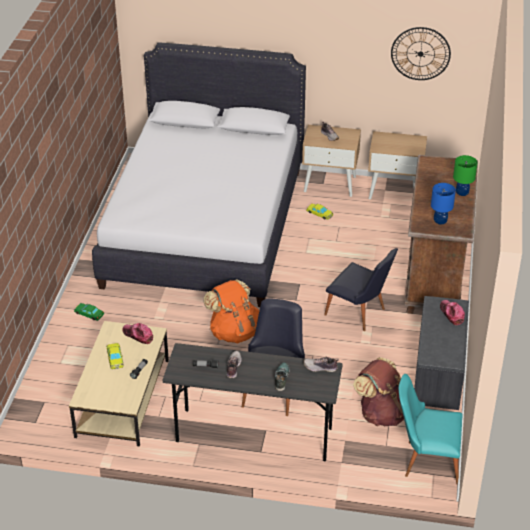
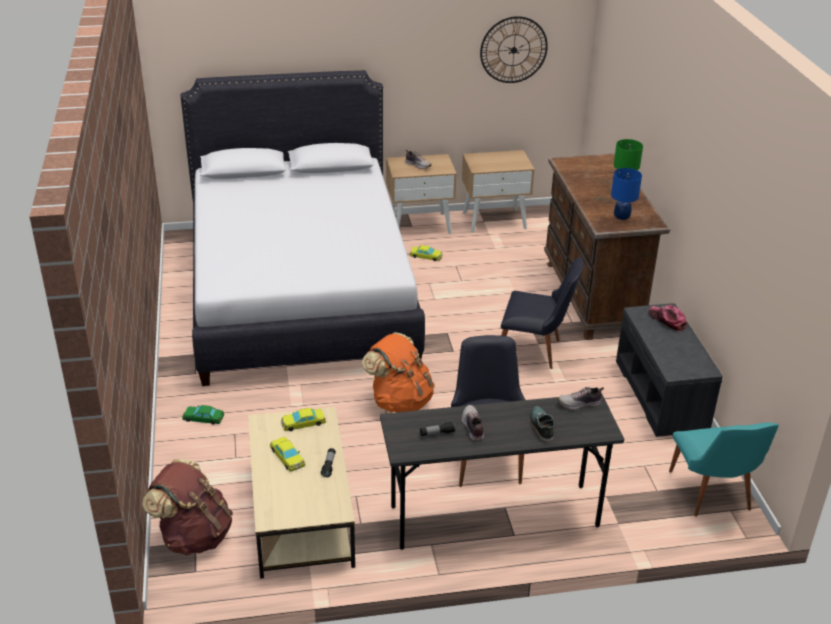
camera: 20 degrees left, 5 degrees down
(138, 335) = (303, 422): cap -> yellow toy car
(382, 413) = (629, 454): brown backpack -> brown backpack (194, 536)
(426, 460) = (712, 496): turquoise chair -> turquoise chair turned 90 degrees counterclockwise

